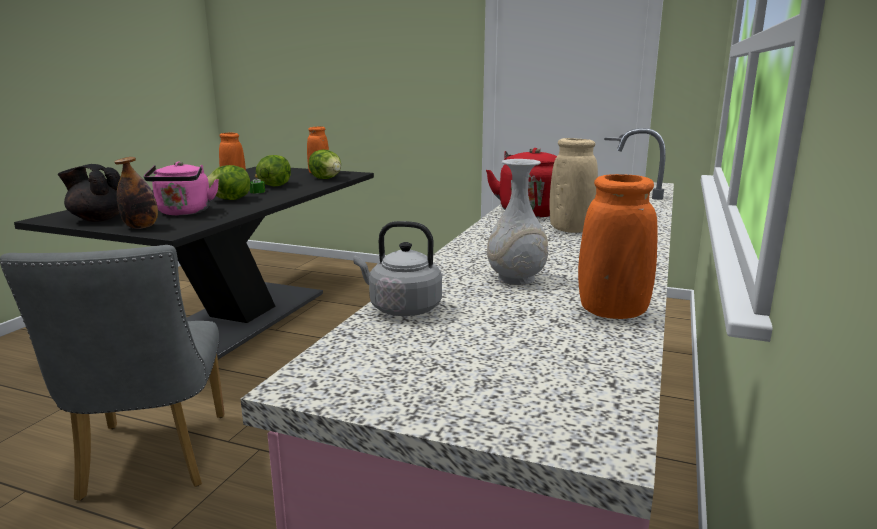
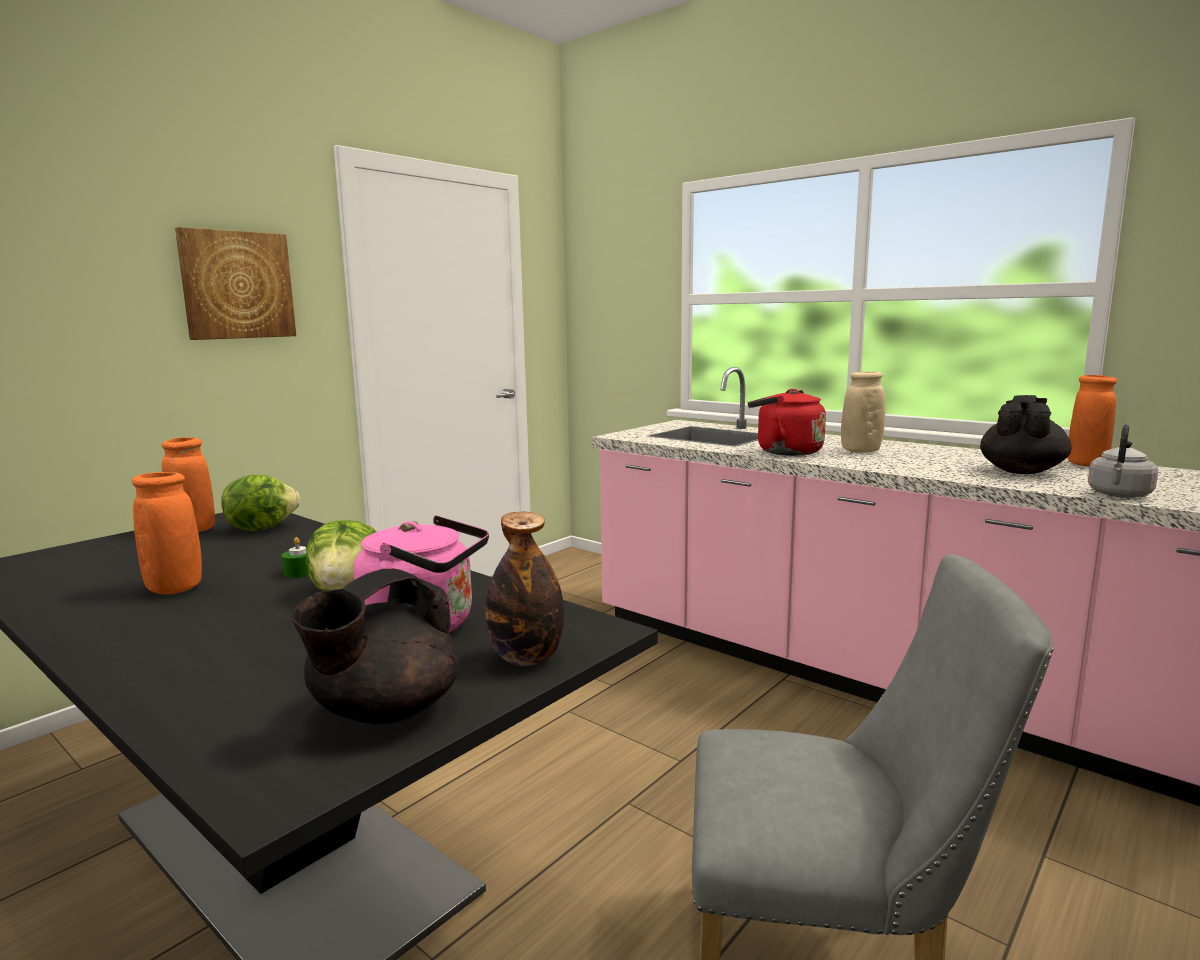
camera: 70 degrees left, 5 degrees down
(275, 185) = (258, 560): lettuce -> none
(414, 46) = (237, 285): none -> picture
(516, 279) = (1021, 471): white vase -> black teapot

